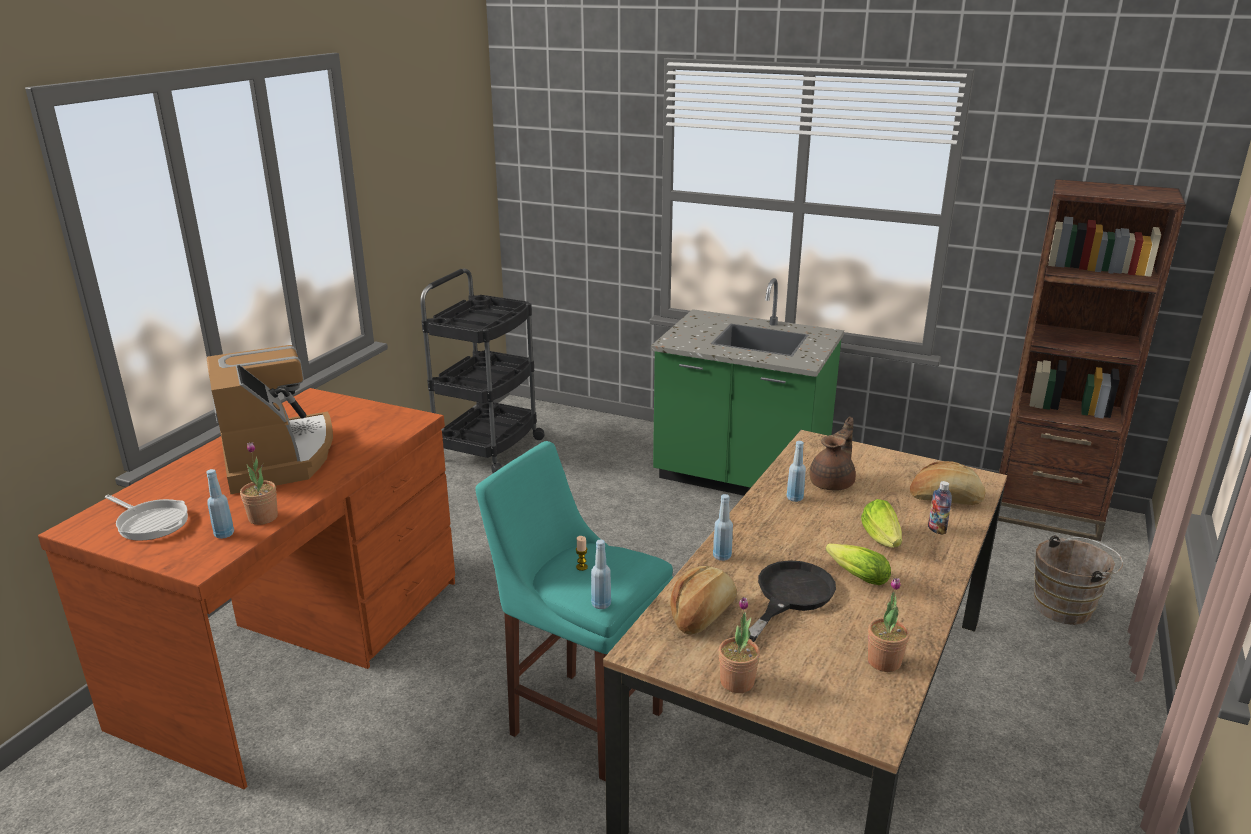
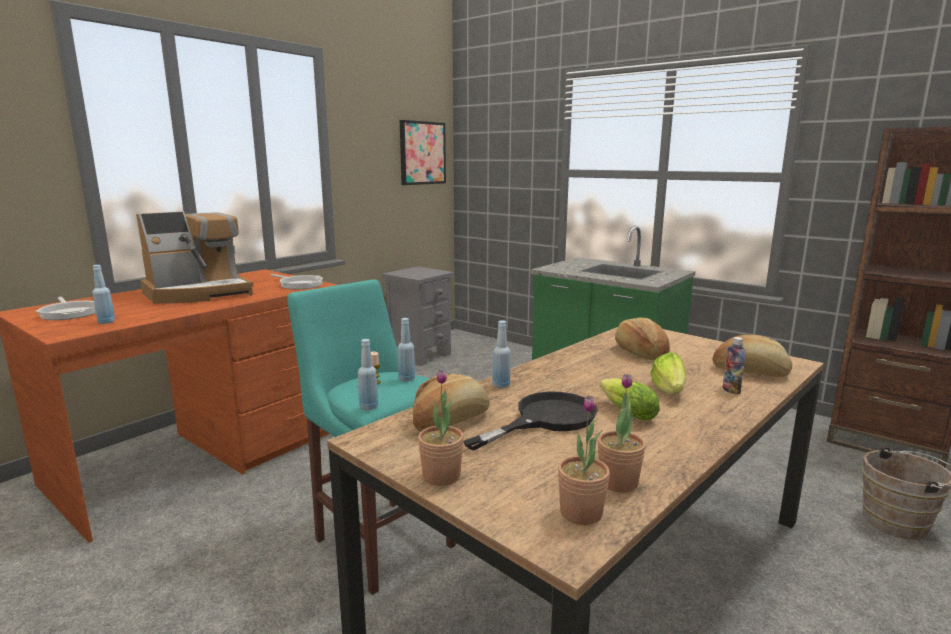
camera: 15 degrees right, 10 degrees down
(263, 517) = (145, 317): potted plant -> potted plant (581, 513)
(278, 458) = (199, 293): coffee machine -> coffee machine turned 60 degrees clockwise
(393, 421) = (299, 284): none -> frying pan
(460, 165) = (422, 153): none -> picture
(488, 449) = (421, 355): black cart -> grey nightstand
(794, 498) = (597, 358): blue bottle -> blue bottle (406, 379)
(833, 483) = (640, 352): brown teapot -> bread

